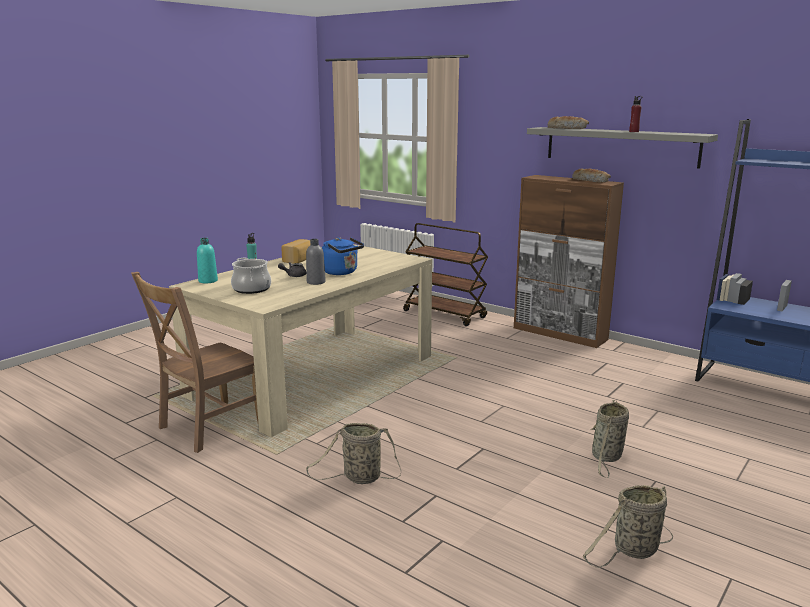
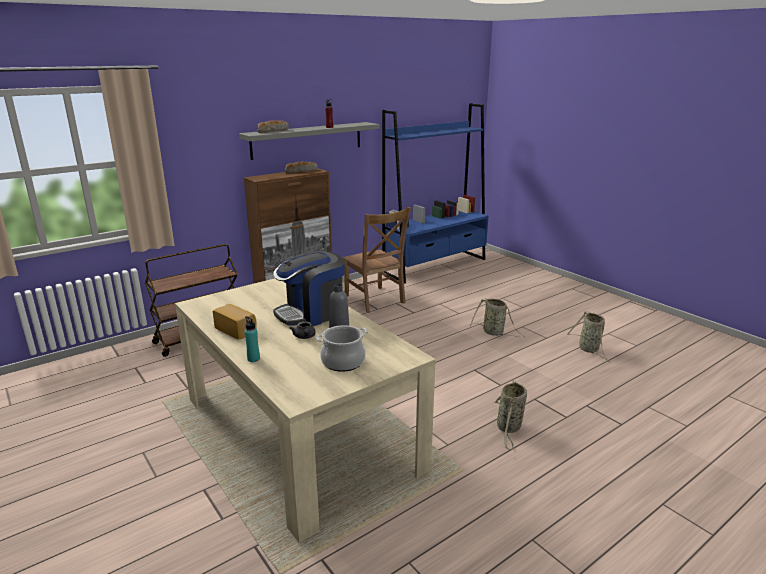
camera: 75 degrees left, 5 degrees up
(207, 427) = (392, 518): brown chair -> brown chair (375, 300)
(208, 281) = (287, 389): turquoise bottle -> none
(341, 272) = (311, 313): blue kettle -> coffee machine

